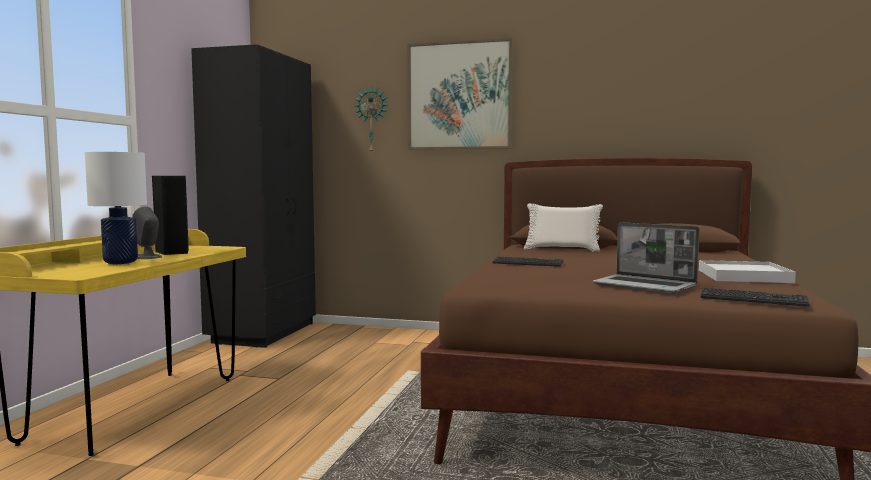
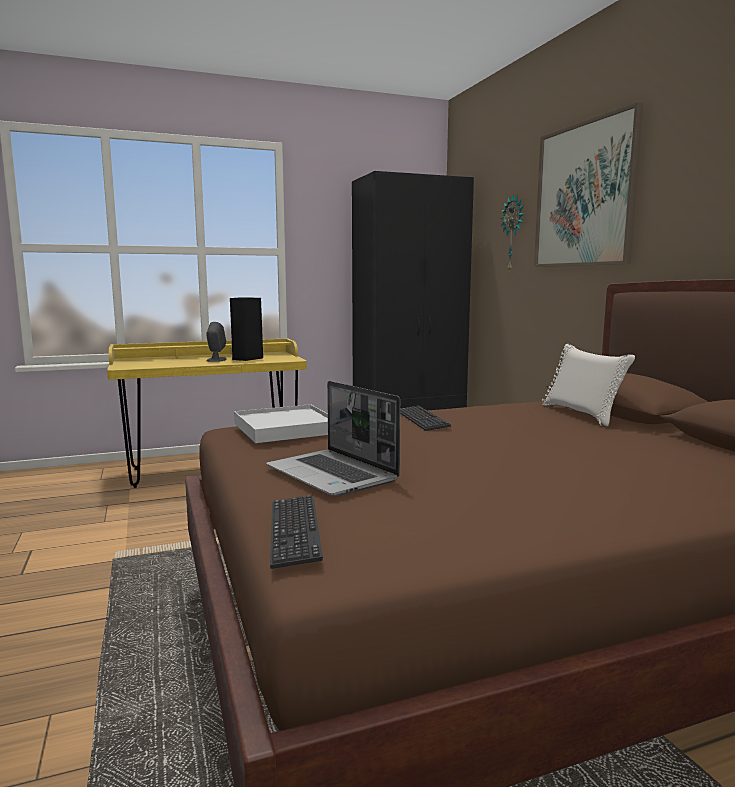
camera: 55 degrees right, 5 degrees up
(120, 263) = (180, 362): white table lamp -> none
(645, 286) = (333, 475): laptop -> laptop turned 45 degrees counterclockwise
(744, 276) = (539, 512): white tray -> white tray (286, 428)

